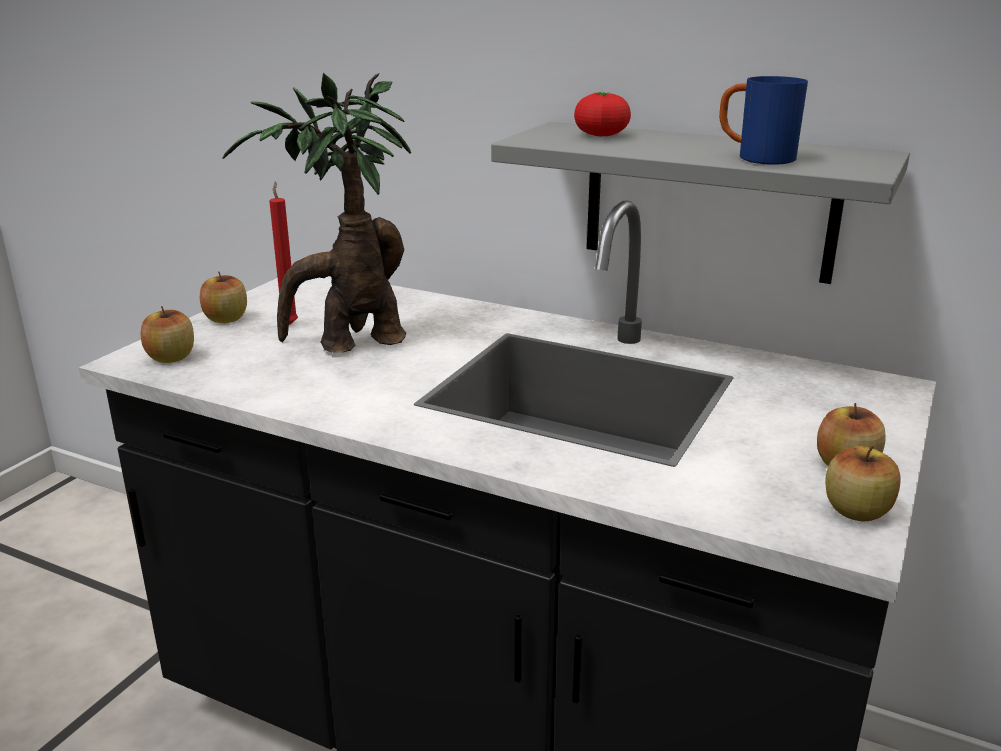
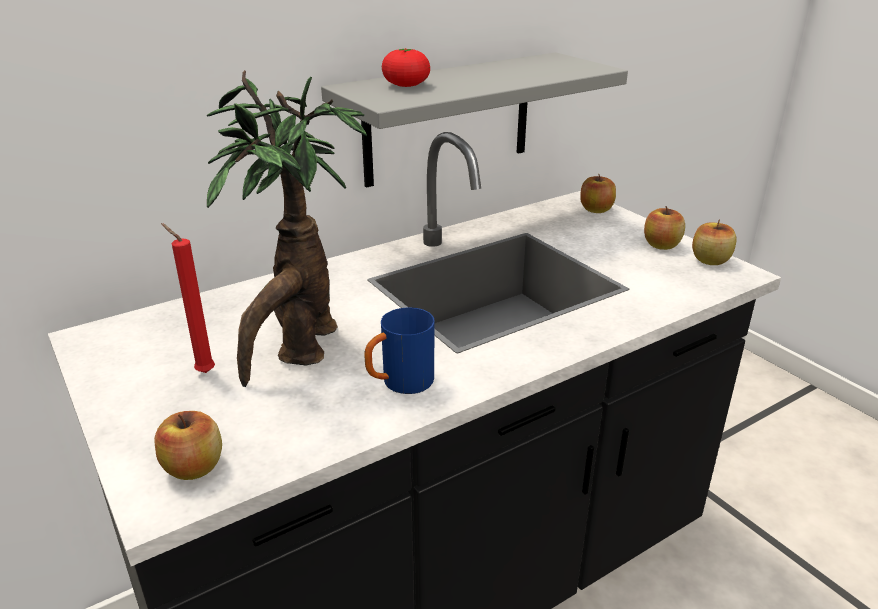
camera: 60 degrees left, 5 degrees up
(226, 319) = (131, 408): apple -> apple (596, 210)
(755, 158) = (536, 75): blue mug -> blue mug (399, 384)

